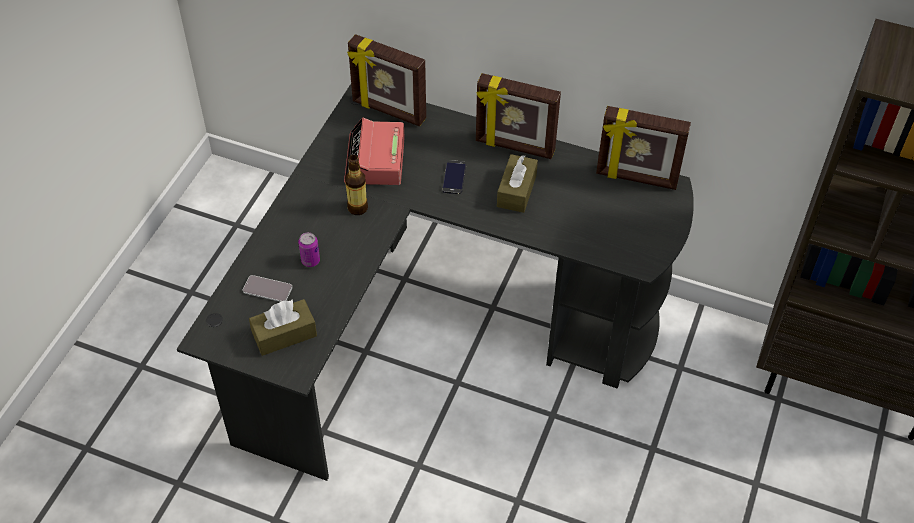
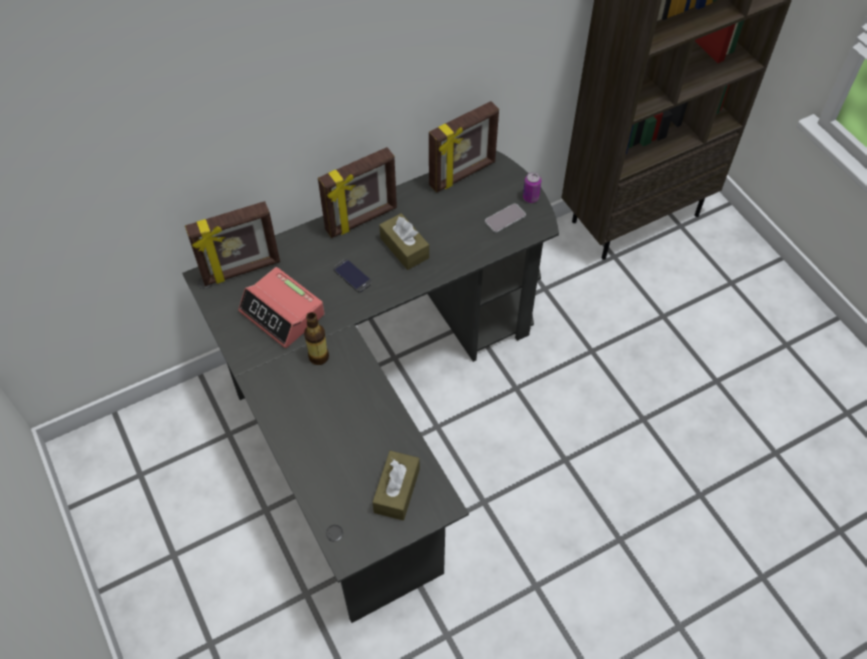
camera: 50 degrees left, 5 degrees up
(267, 289) = (340, 473): phone -> phone (505, 218)
(310, 261) = (340, 424): can -> can (530, 198)

